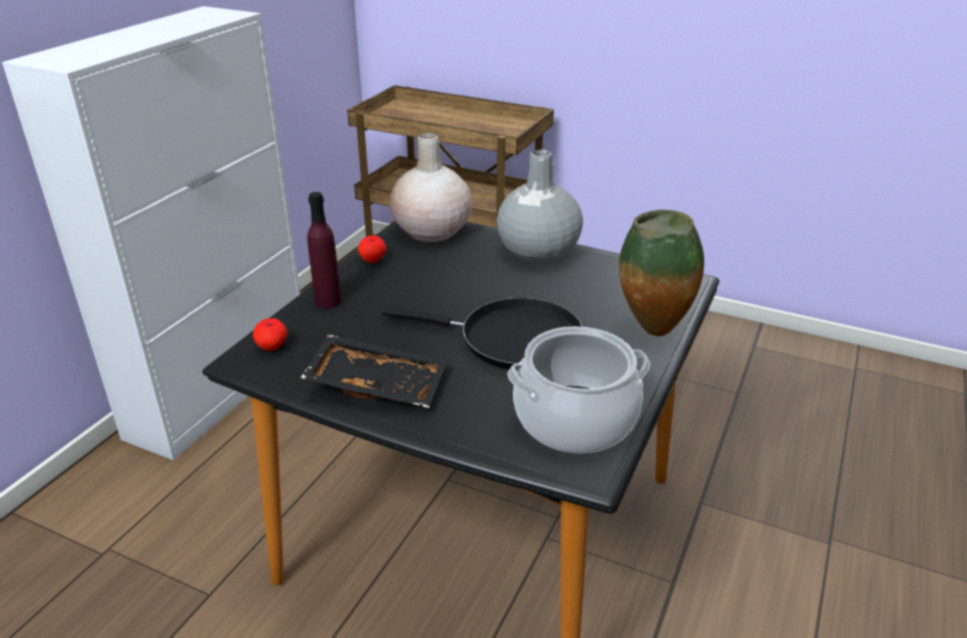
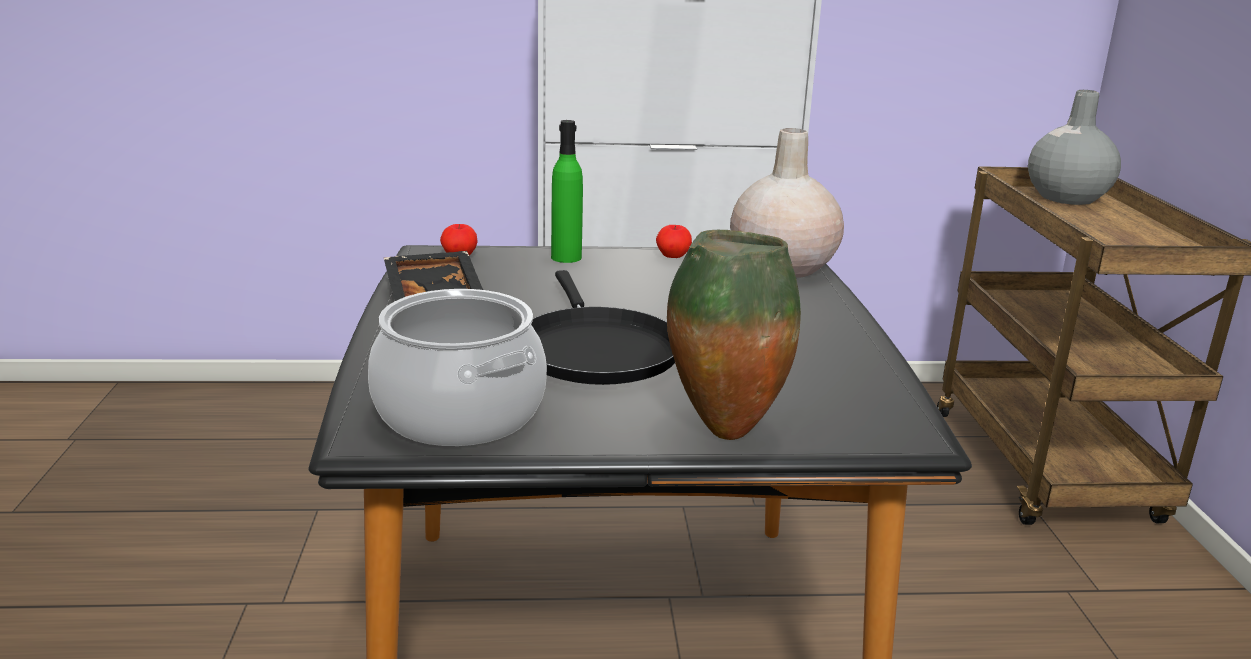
camera: 60 degrees right, 10 degrees down
(328, 301) = (566, 257): purple bottle -> green bottle
(537, 252) = (827, 326): grey vase -> grey vase (1066, 197)

